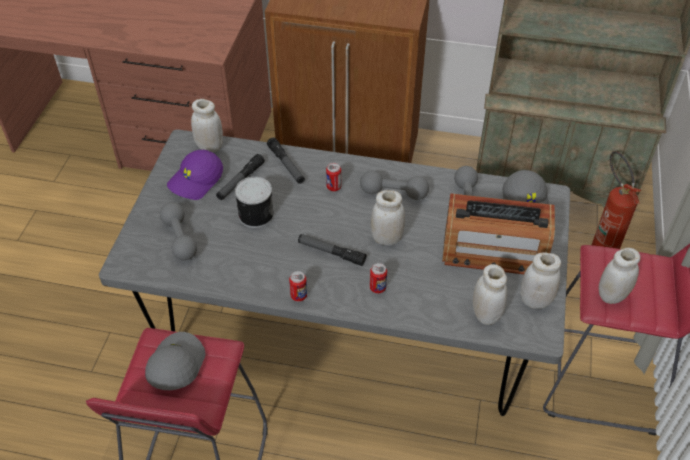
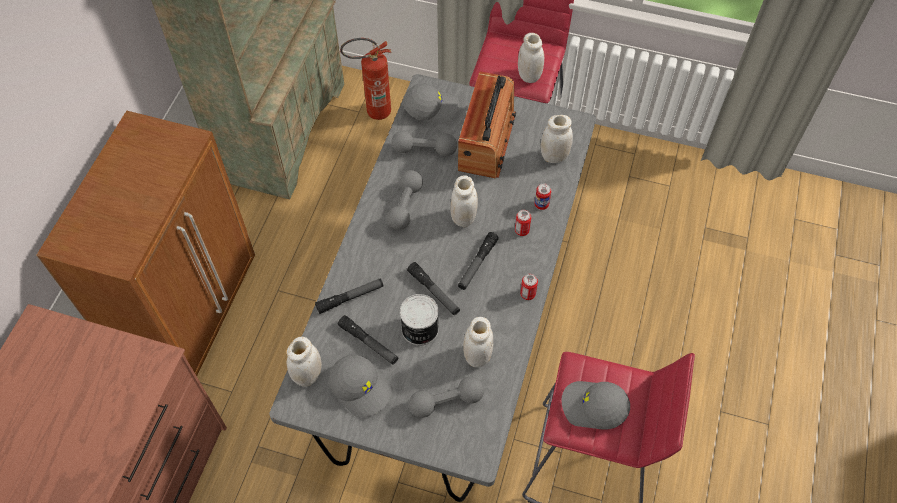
camera: 85 degrees left, 10 degrees up
(196, 181) = (362, 388): purple cap -> grey cap
(296, 221) = (434, 292): none -> flashlight
(333, 187) = (390, 256): can -> can (541, 204)
(535, 300) = (540, 121): white jar -> white jar (477, 356)

